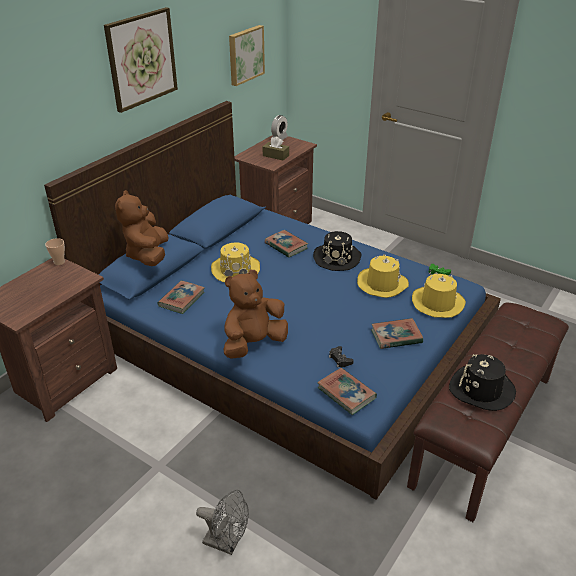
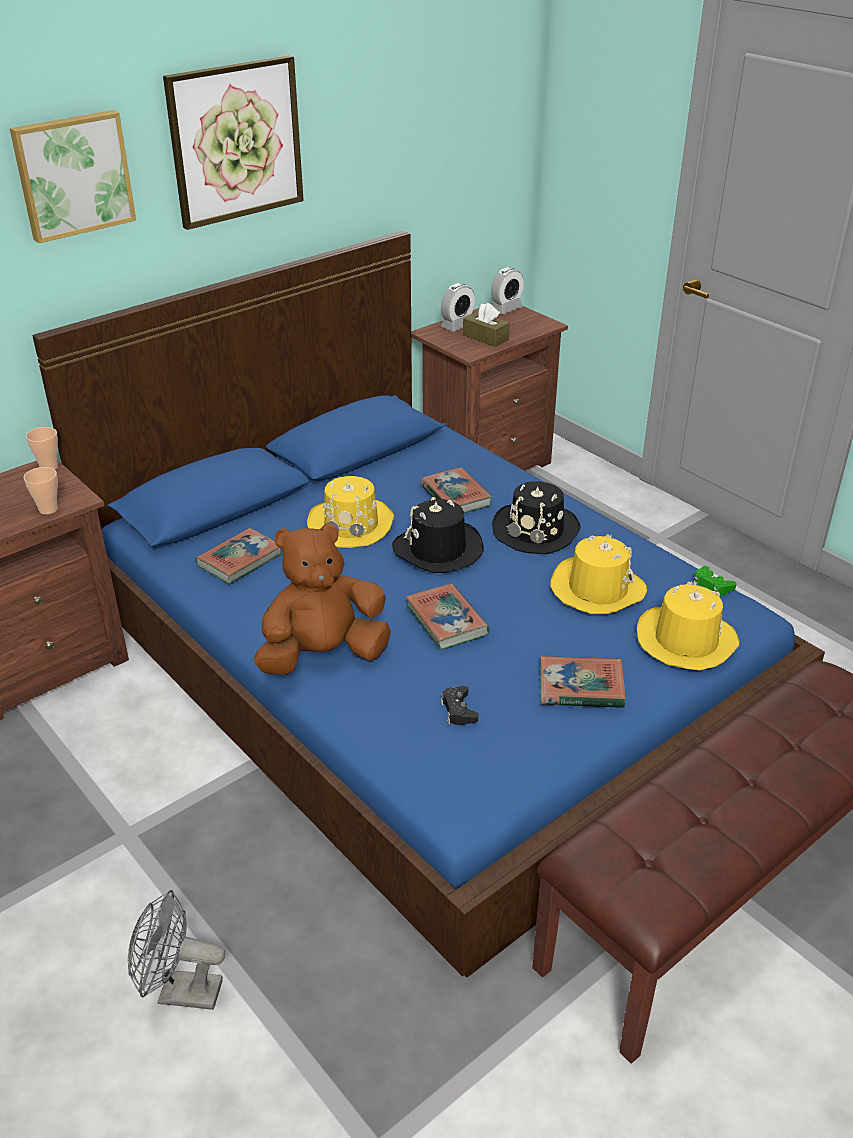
camera: 15 degrees right, 0 degrees up
(72, 286) = (48, 509): none -> cup
(148, 255) = (205, 477): brown plush toy -> none
(227, 543) = (180, 992): grey fan -> grey fan turned 150 degrees clockwise
(245, 54) = (449, 153): picture -> picture (73, 175)
(257, 151) = (457, 326): none -> alarm clock
(346, 393) = (442, 773): book -> book (447, 621)
(481, 389) = (693, 816): black hat -> black hat (438, 550)

